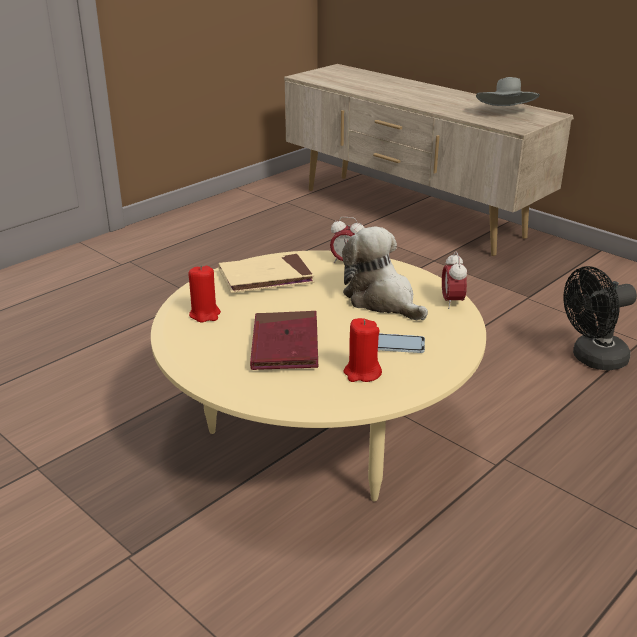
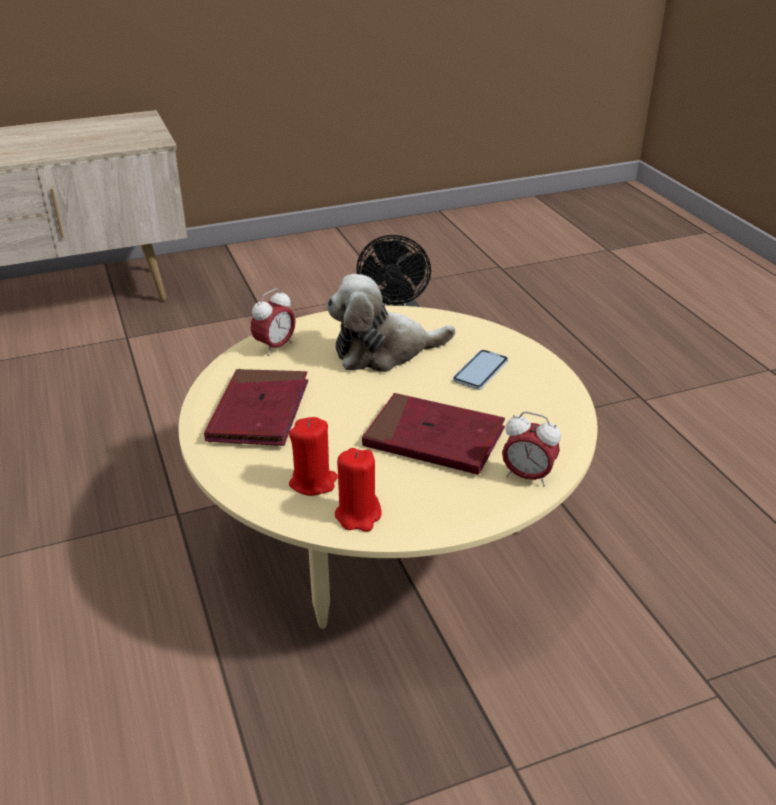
camera: 65 degrees left, 5 degrees up
(266, 278) = (259, 412): beige book -> red book
(362, 373) = (522, 405): red candle -> red candle (358, 515)
(452, 302) = (421, 315): alarm clock -> alarm clock (527, 476)
(506, 113) = (102, 132): grey hat -> none

